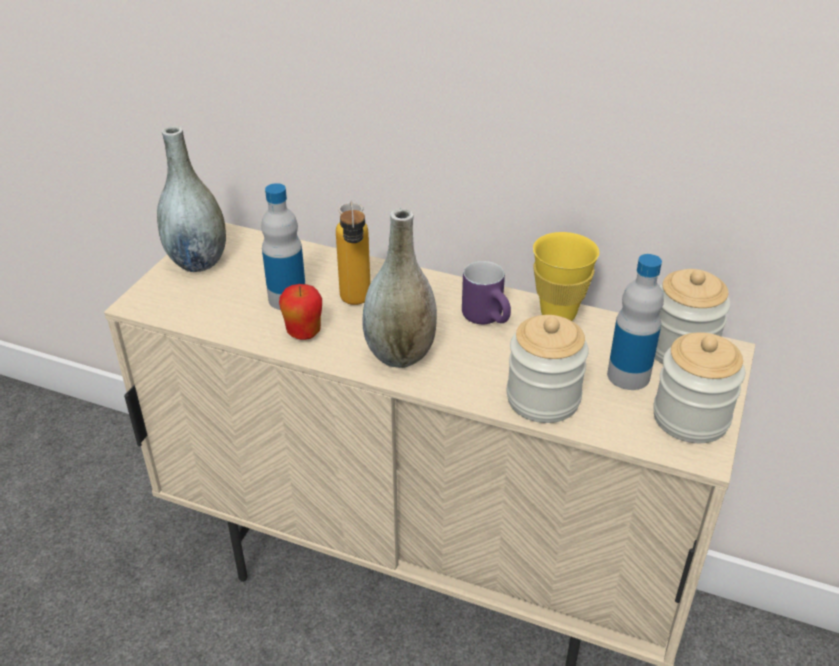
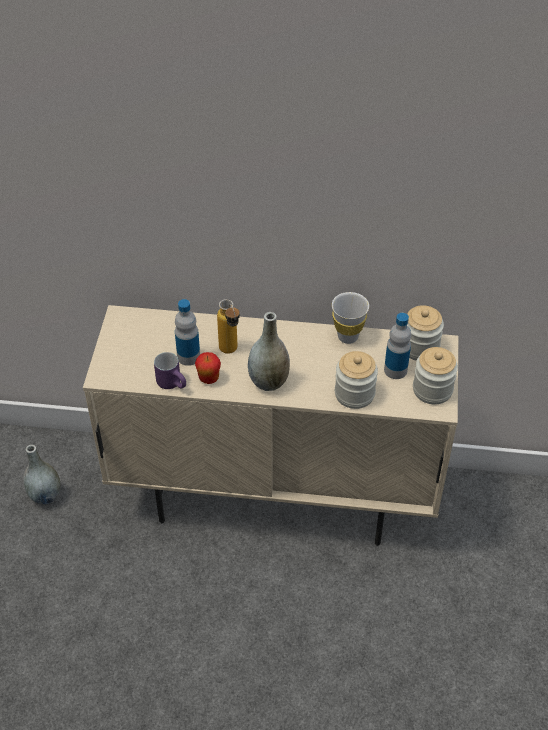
camera: 15 degrees left, 10 degrees up
(198, 262) = (121, 340): grey vase -> grey vase (45, 496)
(489, 319) = (310, 347): purple mug -> purple mug (174, 383)
(558, 314) = (348, 336): yellow cup -> white cup

